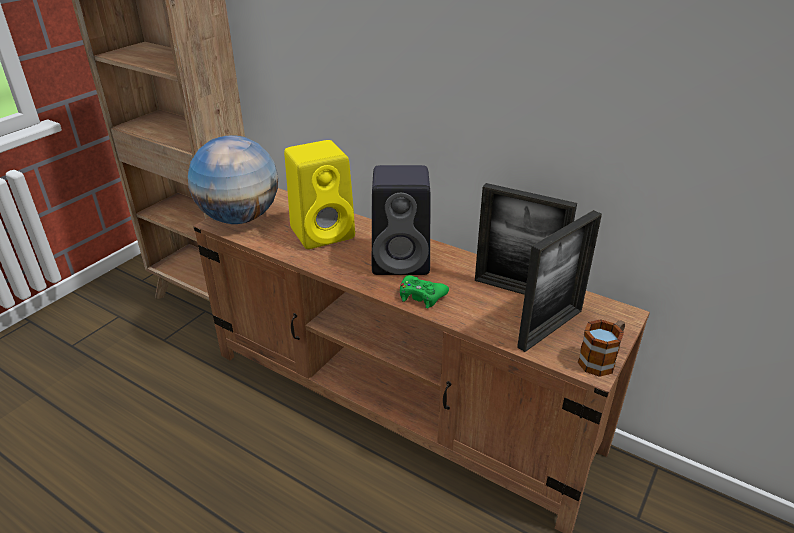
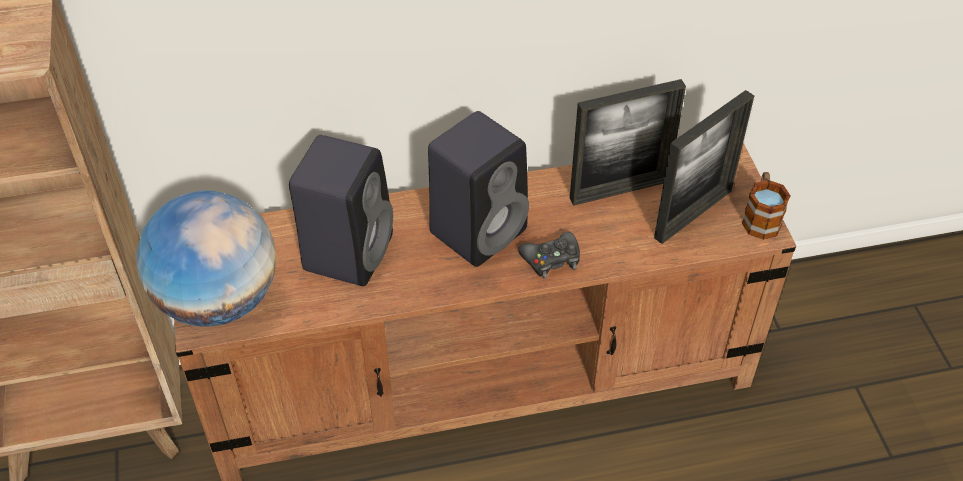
camera: 45 degrees left, 15 degrees up
(324, 232) = (348, 250): yellow speaker -> black speaker
(421, 296) = (551, 259): green game controller -> black game controller
(550, 328) = (693, 214): picture frame -> picture frame turned 45 degrees clockwise

